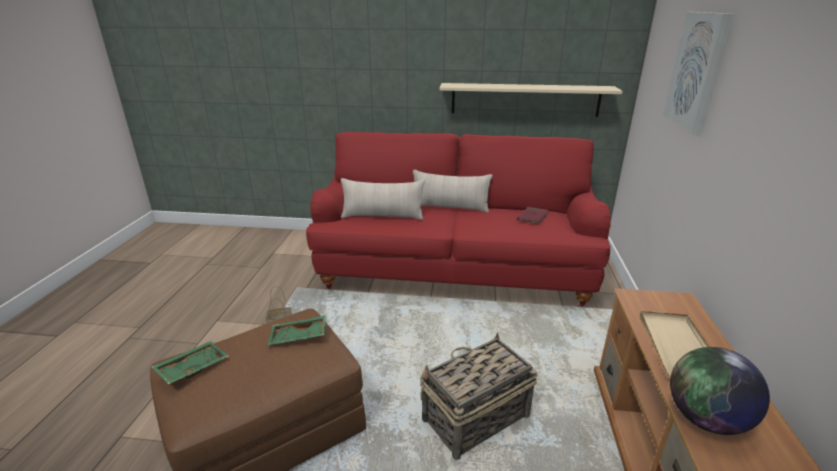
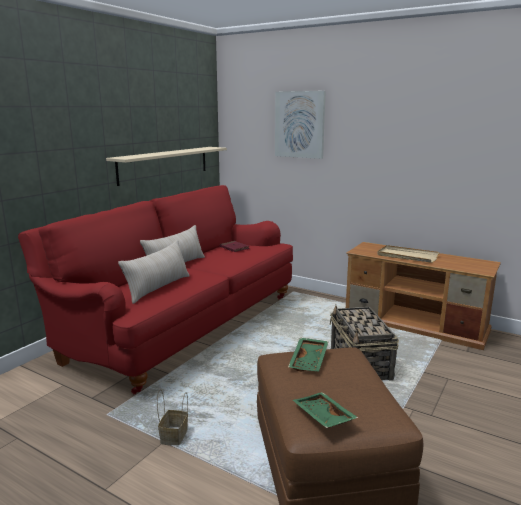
camera: 65 degrees left, 10 degrees down
(705, 419) = (456, 265): globe -> none

